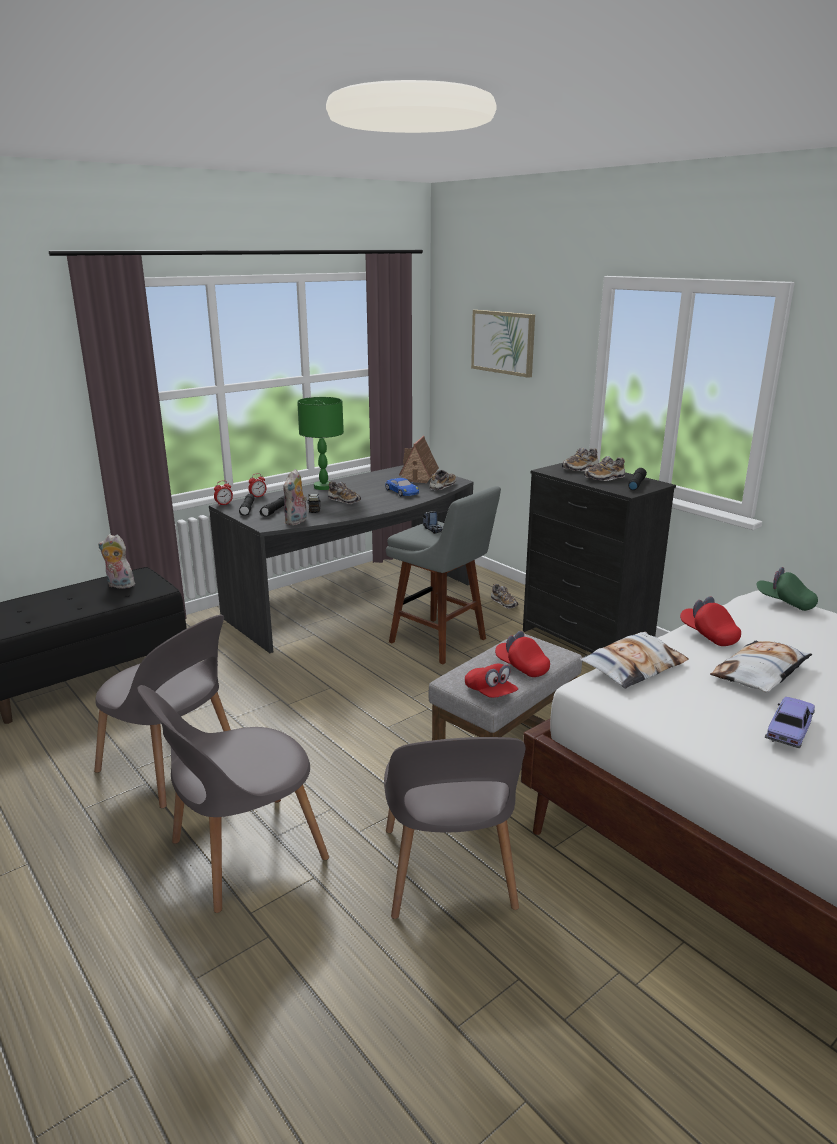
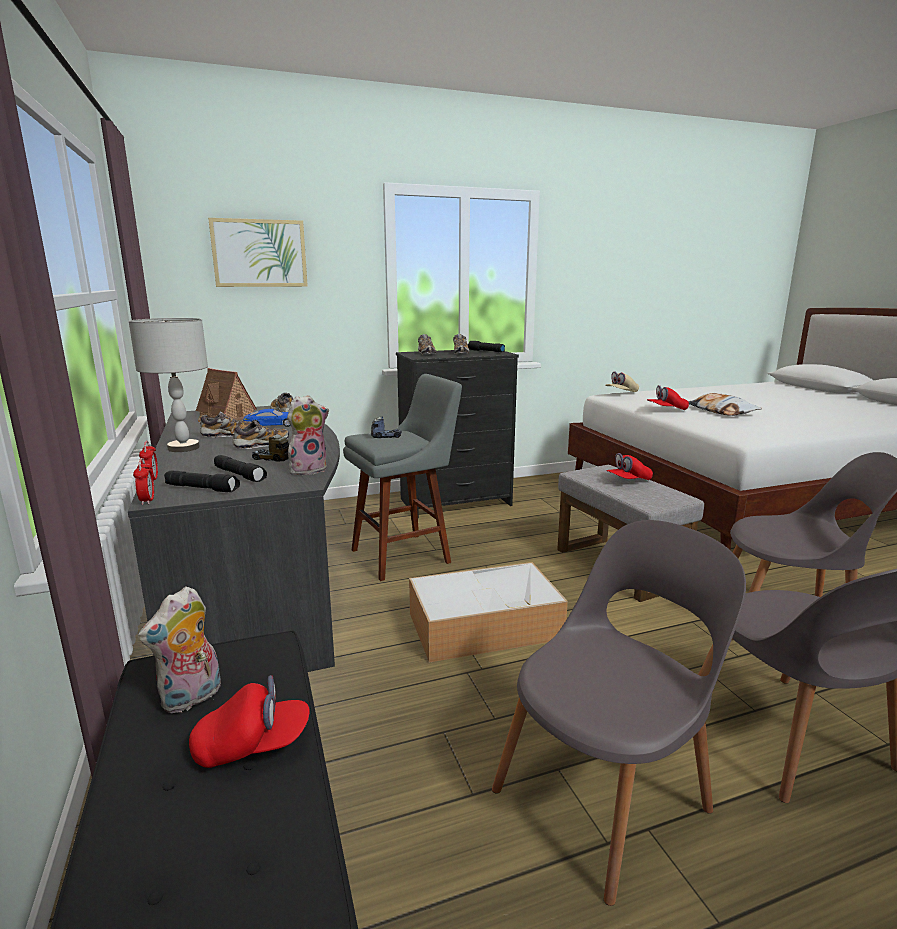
camera: 70 degrees left, 5 degrees down
(296, 521) = (308, 469): plush toy -> plush toy turned 75 degrees counterclockwise
(323, 487) = (183, 448): green table lamp -> grey table lamp
(346, 697) = (486, 625): none -> storage box
(490, 693) = (674, 496): red cap -> red cap (252, 745)
(504, 603) = (354, 514): shoe -> shoe (227, 435)
(633, 666) = (716, 428): pillow -> none
(784, 602) = (621, 393): green cap -> beige cap
(789, 731) = (793, 418): toy car -> none

